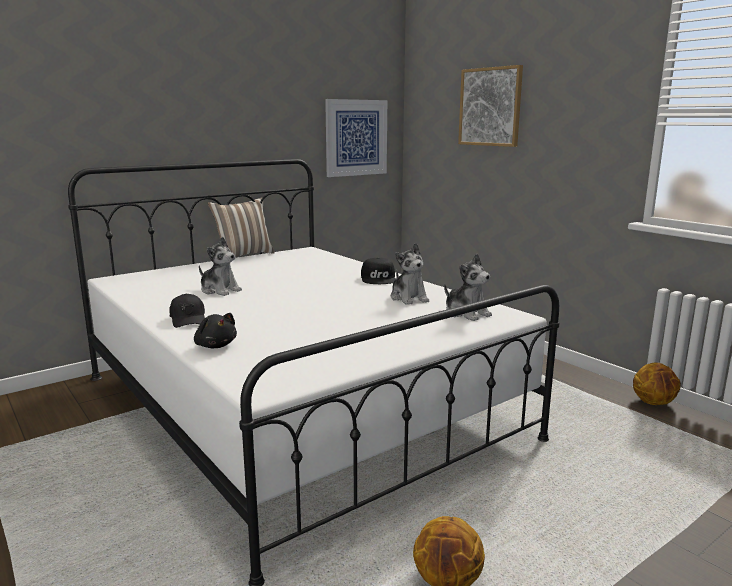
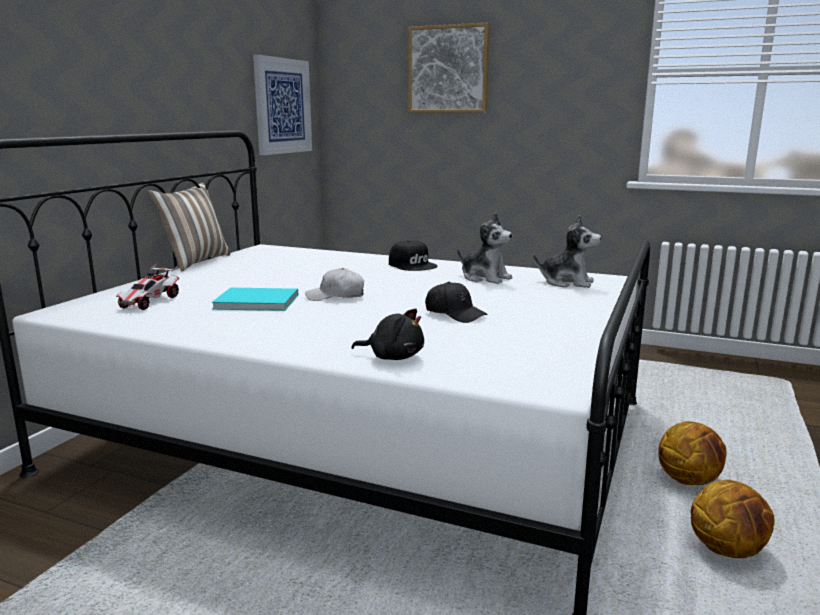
camera: 30 degrees left, 0 degrees up
(164, 281) = (150, 302): none -> toy car
(188, 319) = (291, 337): black cap -> black cap (455, 314)
(220, 290) = (255, 301): plush toy -> turquoise book
(273, 295) = (336, 296): none -> white cap
(654, 403) = (665, 352): basketball -> basketball (689, 480)

